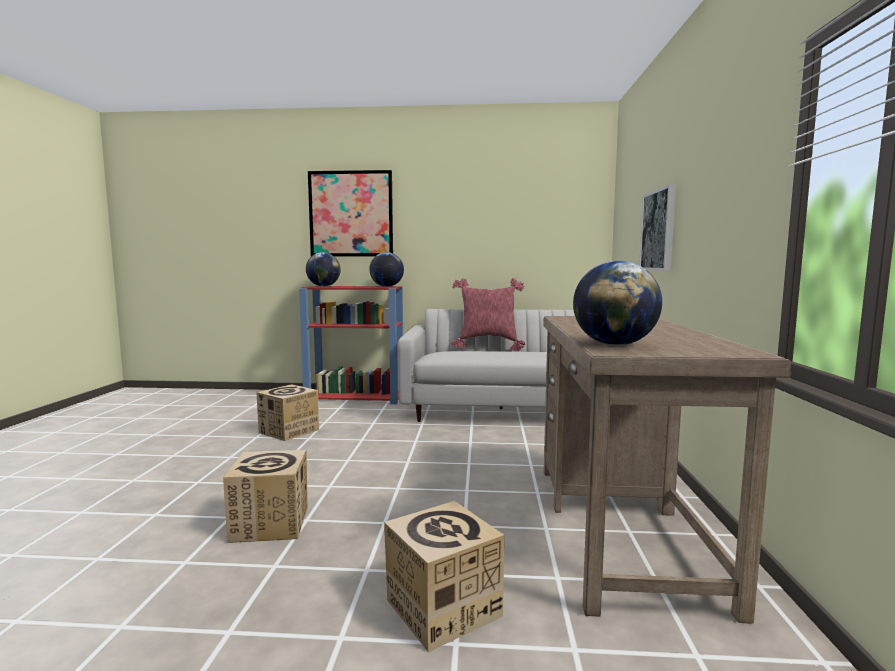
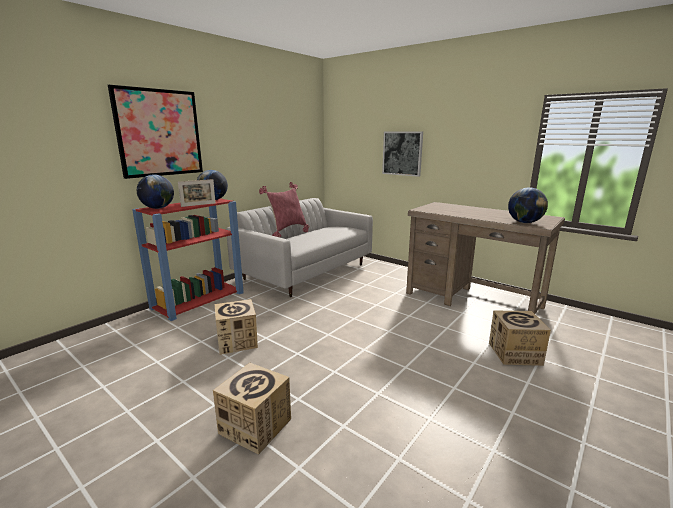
camera: 55 degrees left, 10 degrees up
(270, 523) = (400, 379): cardboard box -> cardboard box (255, 426)
(355, 287) = (198, 205): none -> picture frame

